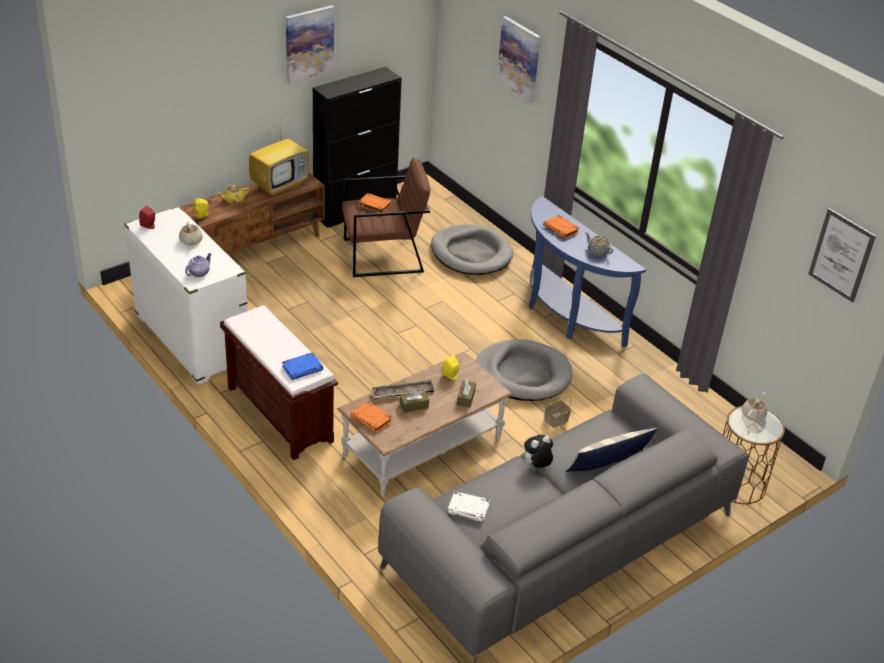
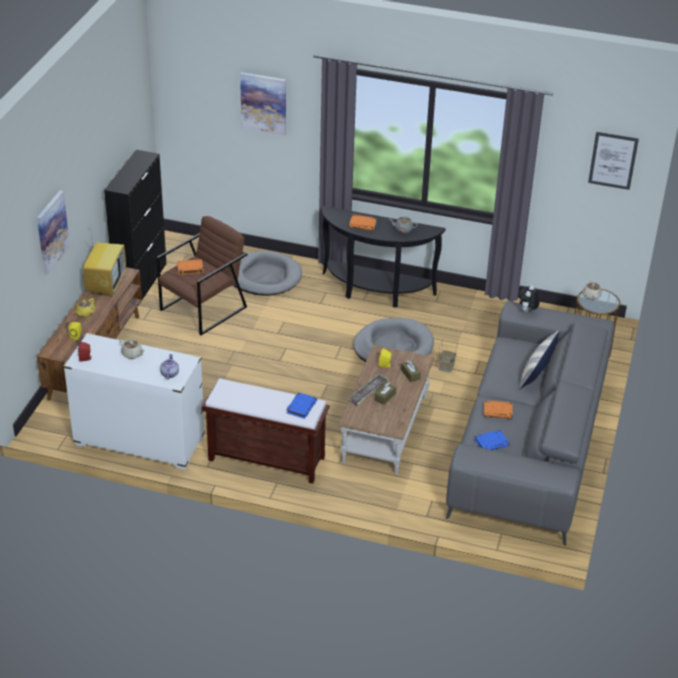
camera: 35 degrees left, 0 degrees up
(309, 44) = (96, 153): picture -> picture (52, 232)
(372, 419) = (369, 420): orange book -> orange book (498, 411)
(468, 509) = (491, 443): white book -> blue book
(536, 466) = (498, 395): plush toy -> plush toy (527, 311)
(564, 315) = (375, 292): blue console table -> black console table

